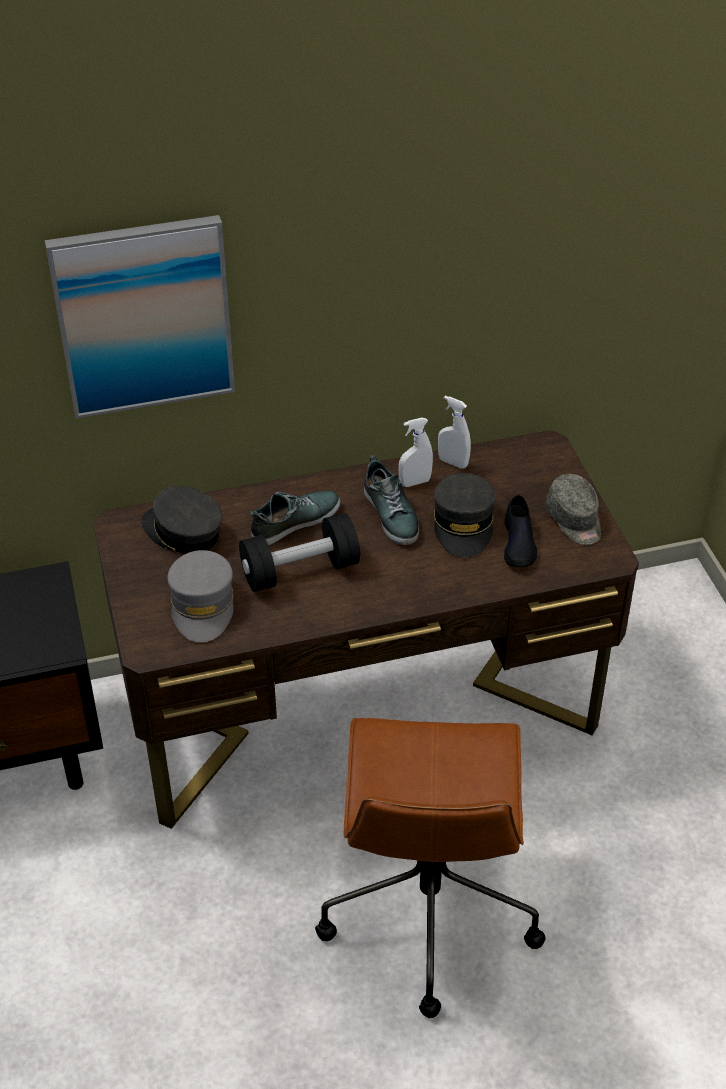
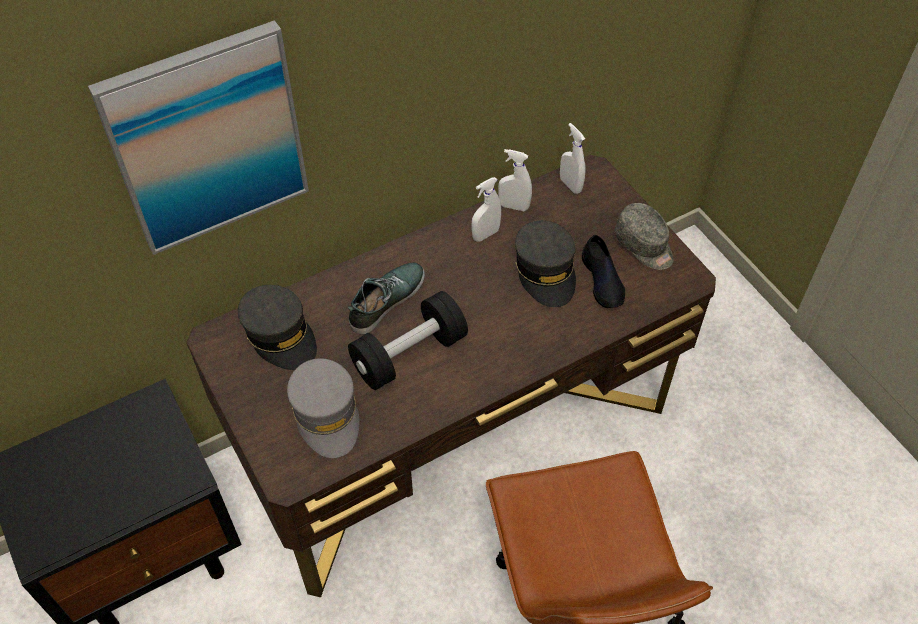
camera: 15 degrees left, 10 degrees up
(182, 532) = (280, 335): grey cap -> grey cap turned 150 degrees counterclockwise
(391, 514) = (475, 274): shoe -> none
(519, 454) = (570, 185): none -> white spray bottle

